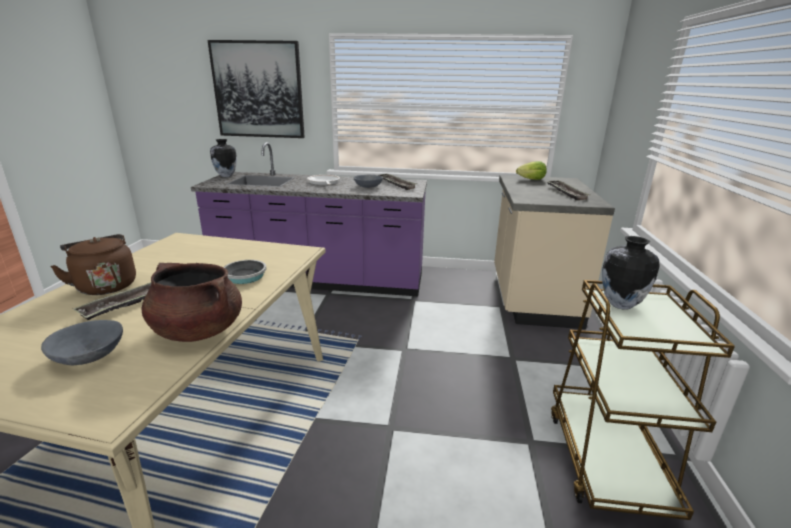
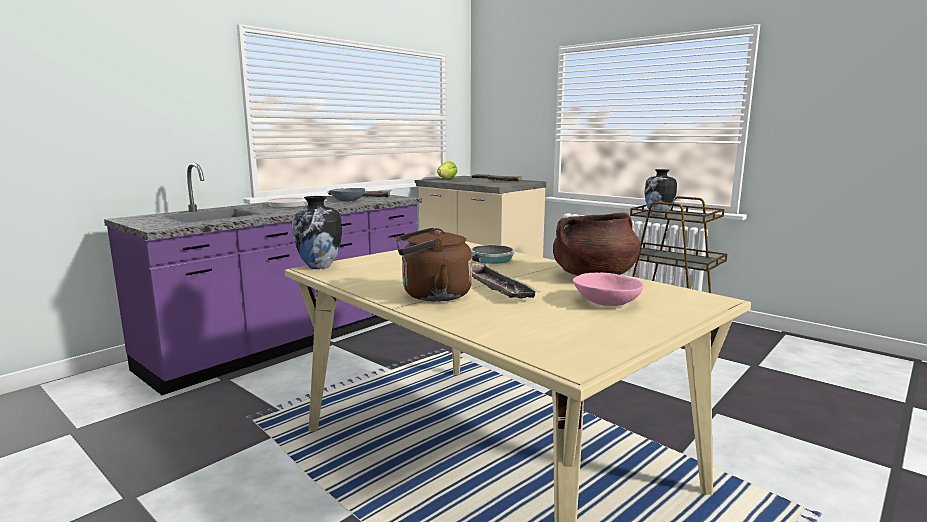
camera: 55 degrees left, 10 degrees down
(89, 355) = (605, 302): grey bowl -> pink bowl
(226, 176) = (134, 220): vase -> vase (319, 267)
(258, 90) = (136, 91): picture -> none

